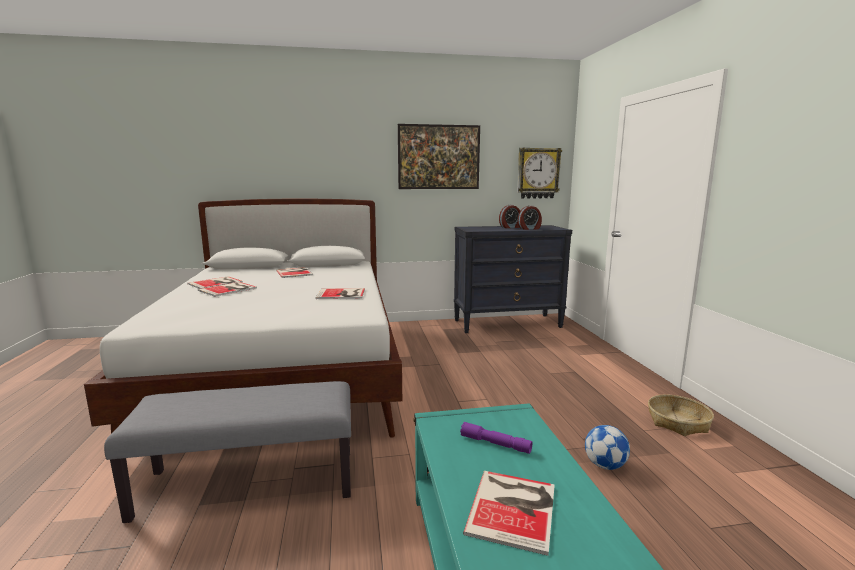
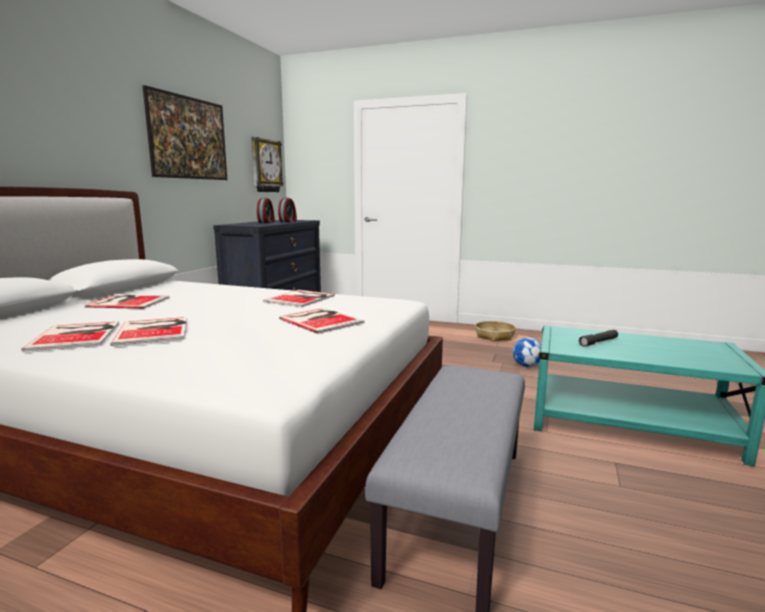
camera: 60 degrees left, 0 degrees up
(495, 444) = (598, 342): purple flashlight -> grey flashlight
(515, 508) = (674, 352): book -> book (321, 320)

